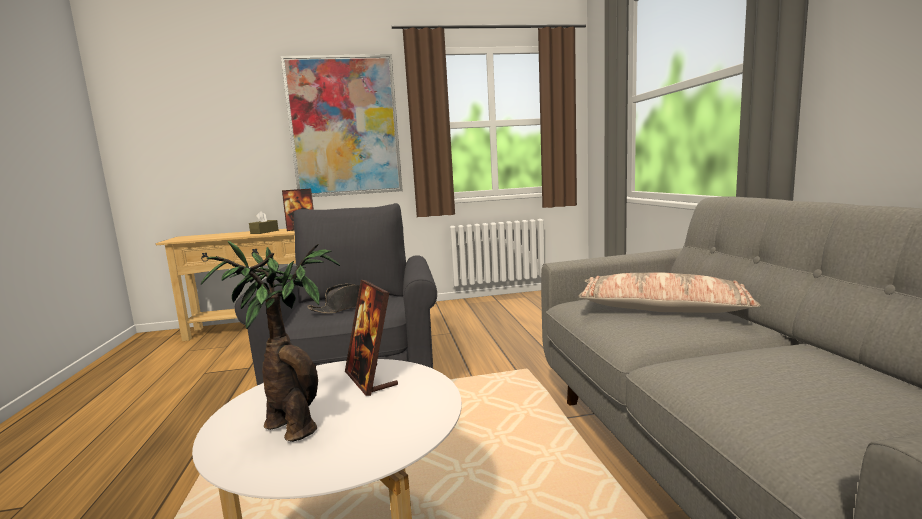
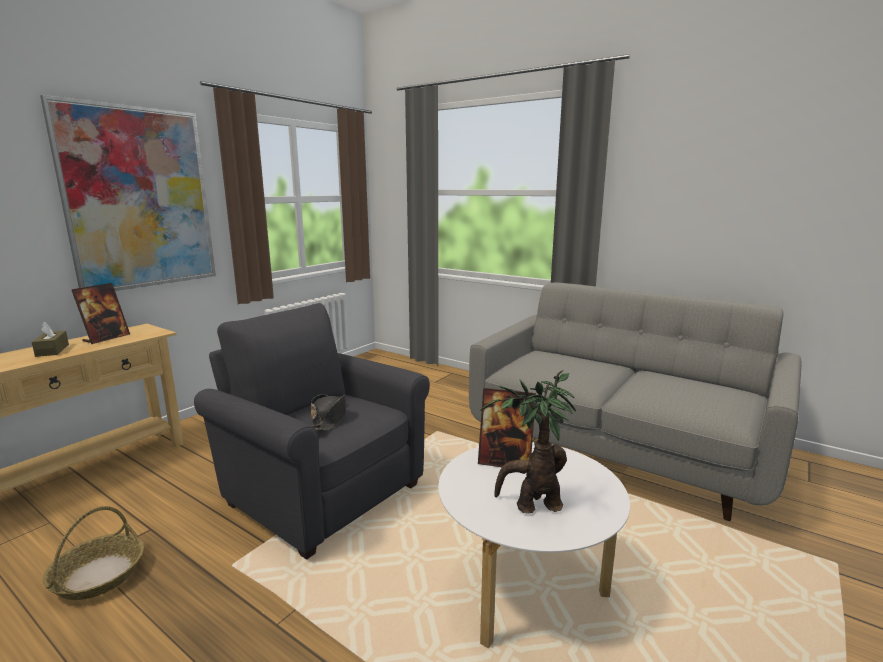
camera: 45 degrees left, 5 degrees up
(193, 382) = (99, 575): none -> basket
(662, 309) = (566, 365): pillow -> none

